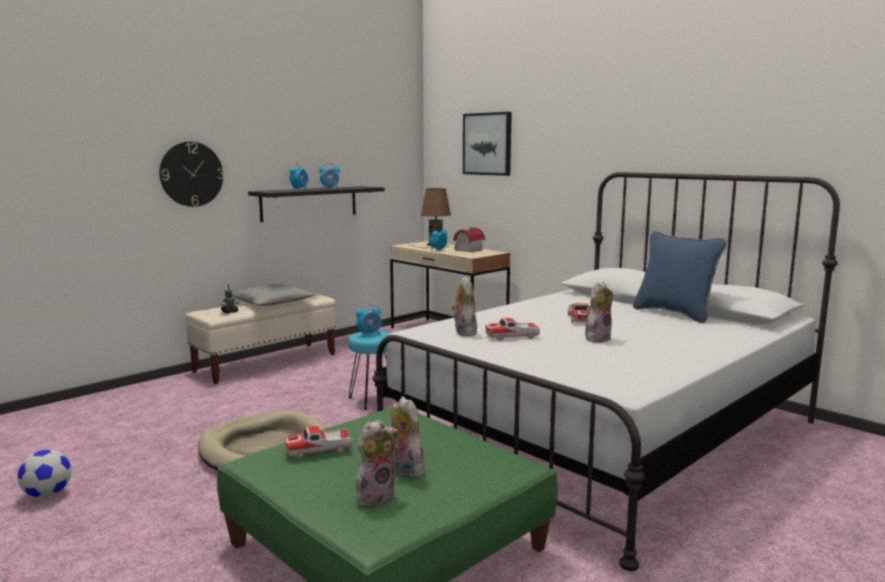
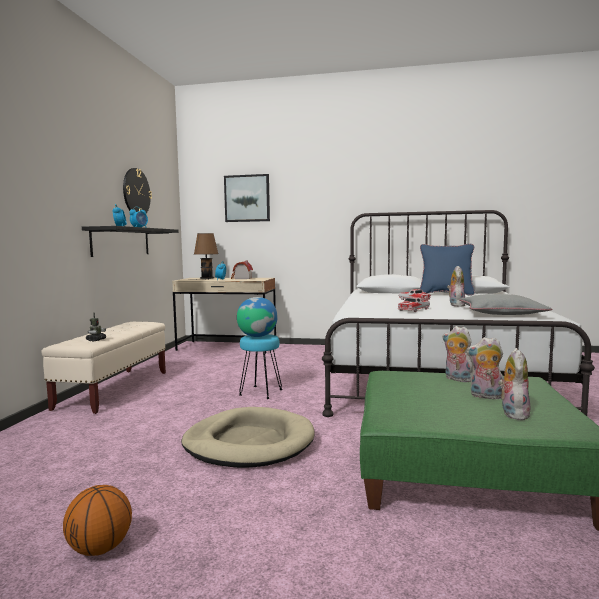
camera: 35 degrees left, 5 degrees down
(47, 494) = (100, 549): football -> basketball
(191, 174) = (39, 204): wall clock -> wall clock (136, 192)
(272, 302) = (116, 330): grey pillow -> grey pillow (501, 313)
(319, 449) = (408, 401): toy car -> none
(369, 334) = (257, 336): alarm clock -> globe
(463, 332) = (381, 312): plush toy -> plush toy (457, 379)

